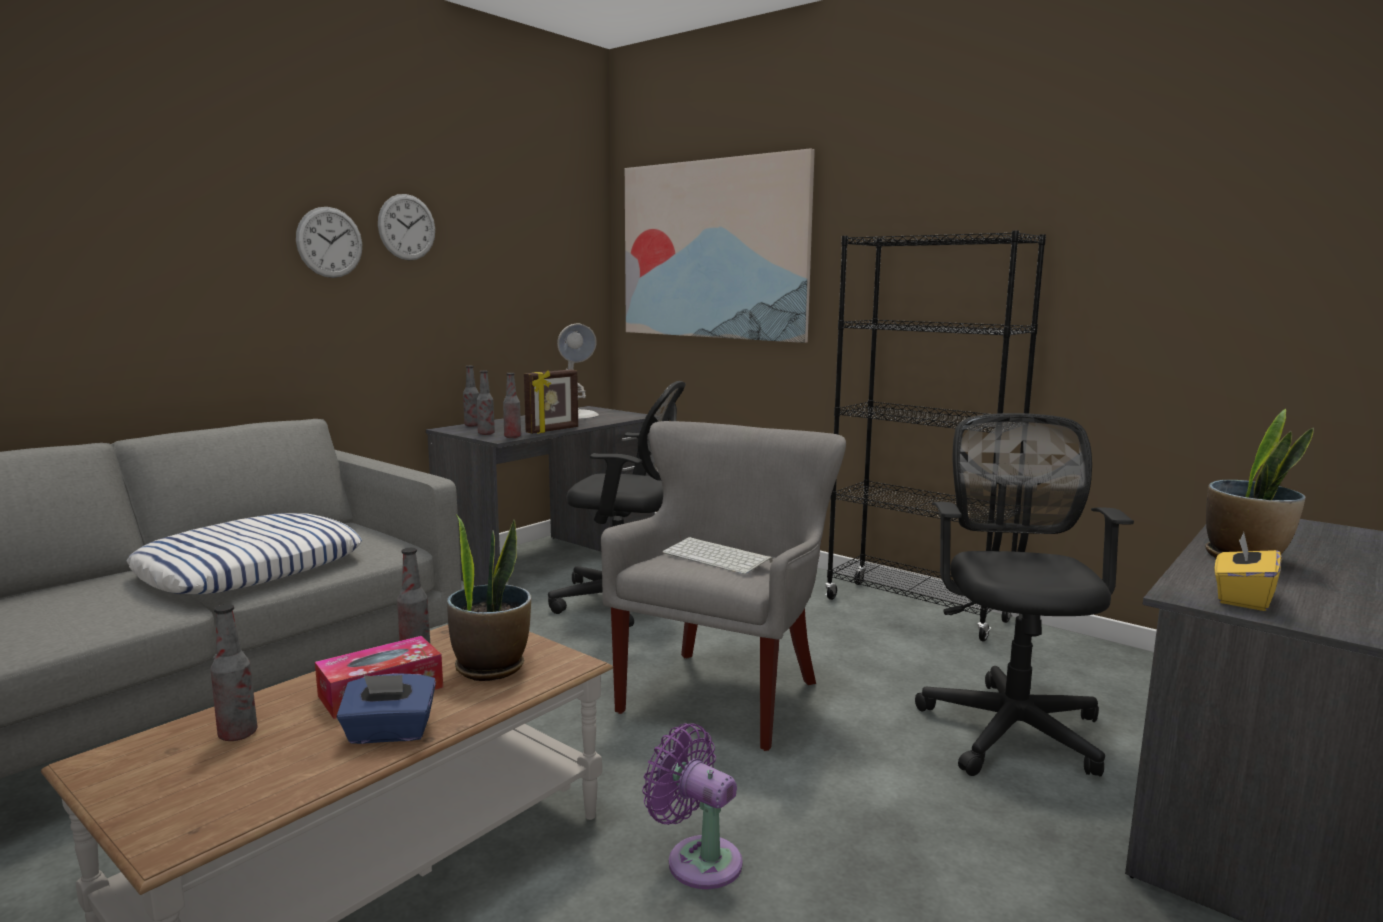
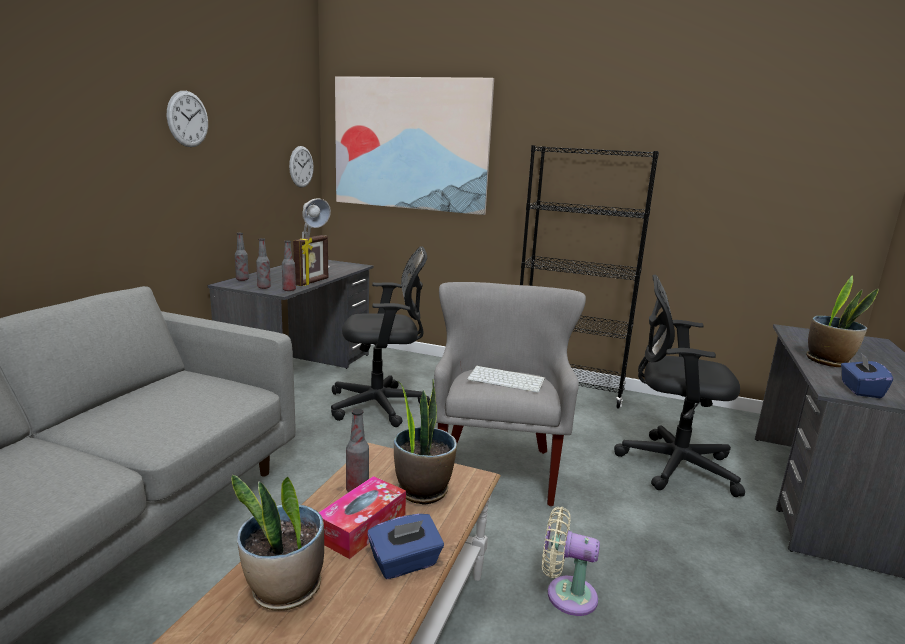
camera: 20 degrees left, 5 degrees up
(238, 734) = (285, 590): bottle -> potted plant
(251, 568) = (139, 425): pillow -> none
(329, 242) = (131, 131): wall clock -> wall clock (301, 166)
(698, 859) = (566, 594): purple fan -> beige fan
(1011, 726) = (671, 464): black office chair -> black office chair turned 60 degrees counterclockwise
(1242, 598) = (860, 390): yellow tissue box -> blue tissue box

